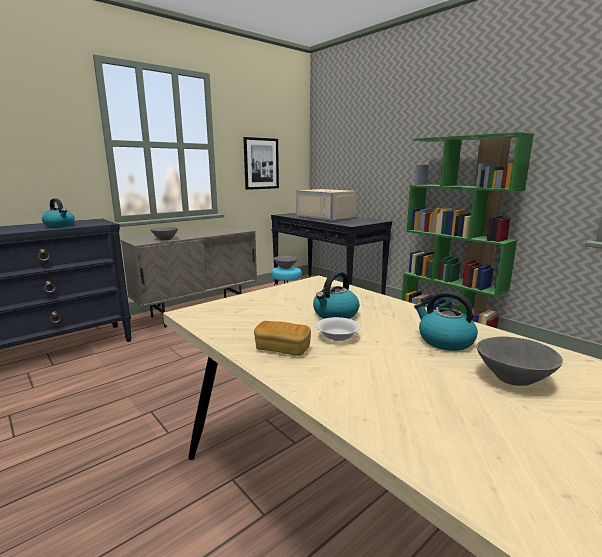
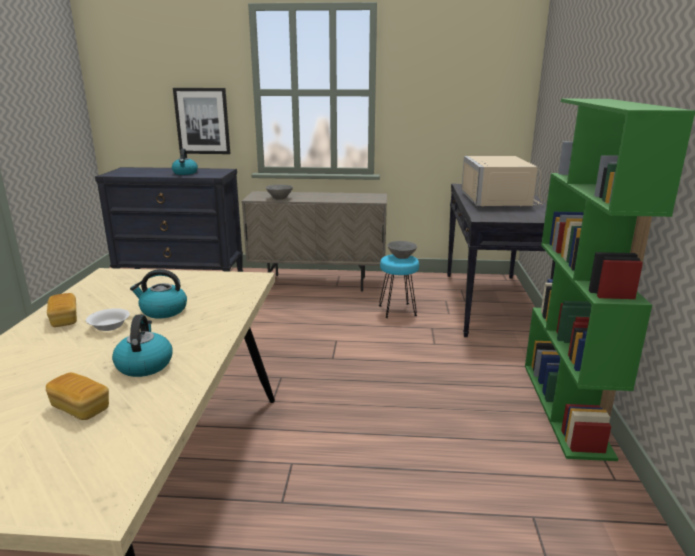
camera: 45 degrees right, 5 degrees up
(261, 163) = (445, 113): picture -> picture (202, 121)
(512, 378) = (80, 408): grey bowl -> bread

